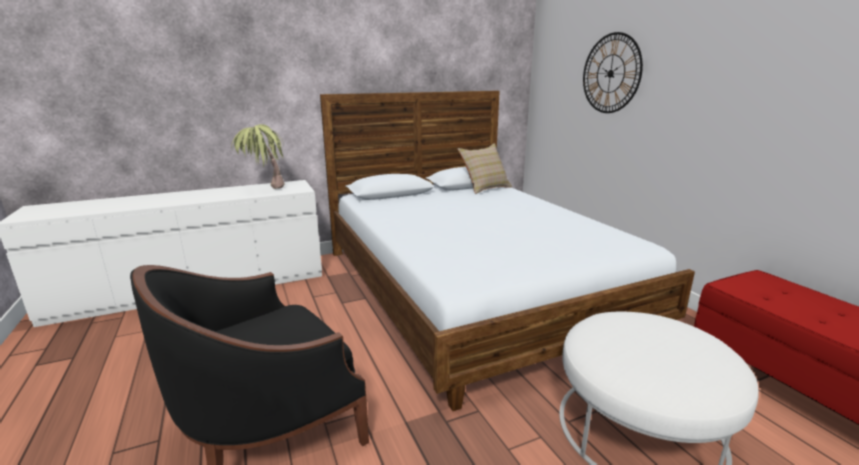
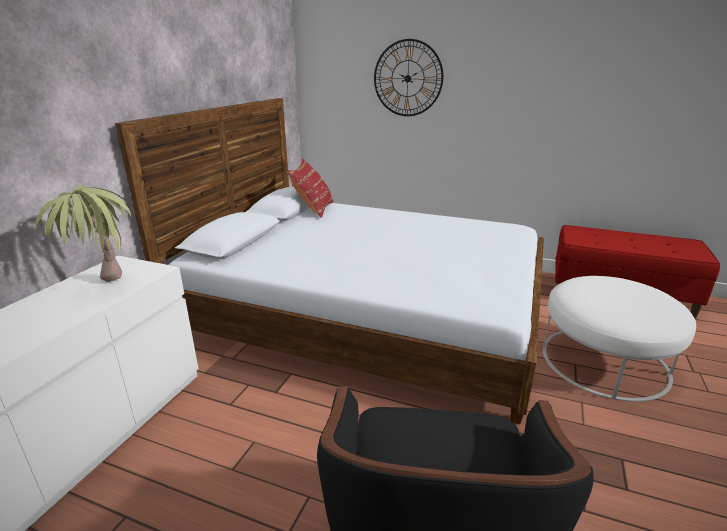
camera: 45 degrees left, 5 degrees up
(485, 188) = (313, 209): beige pillow -> red pillow

